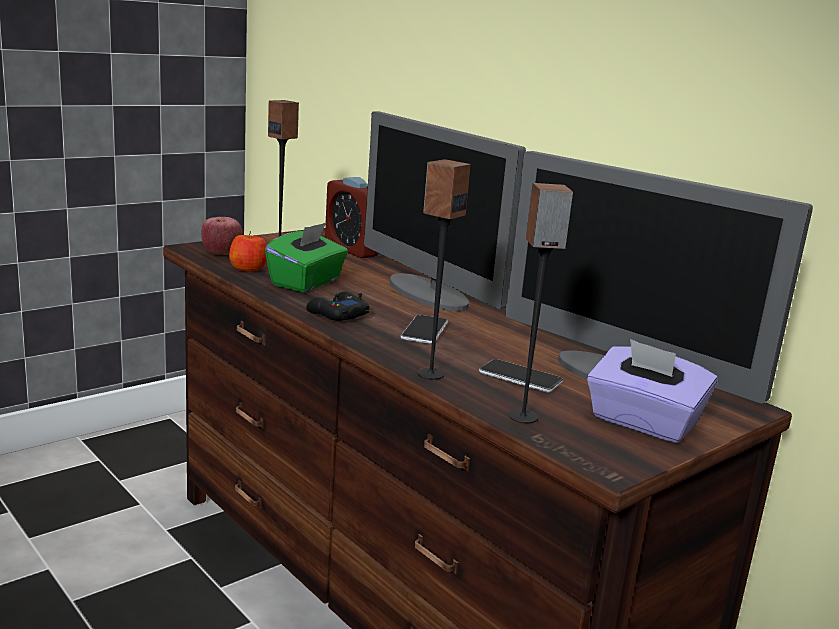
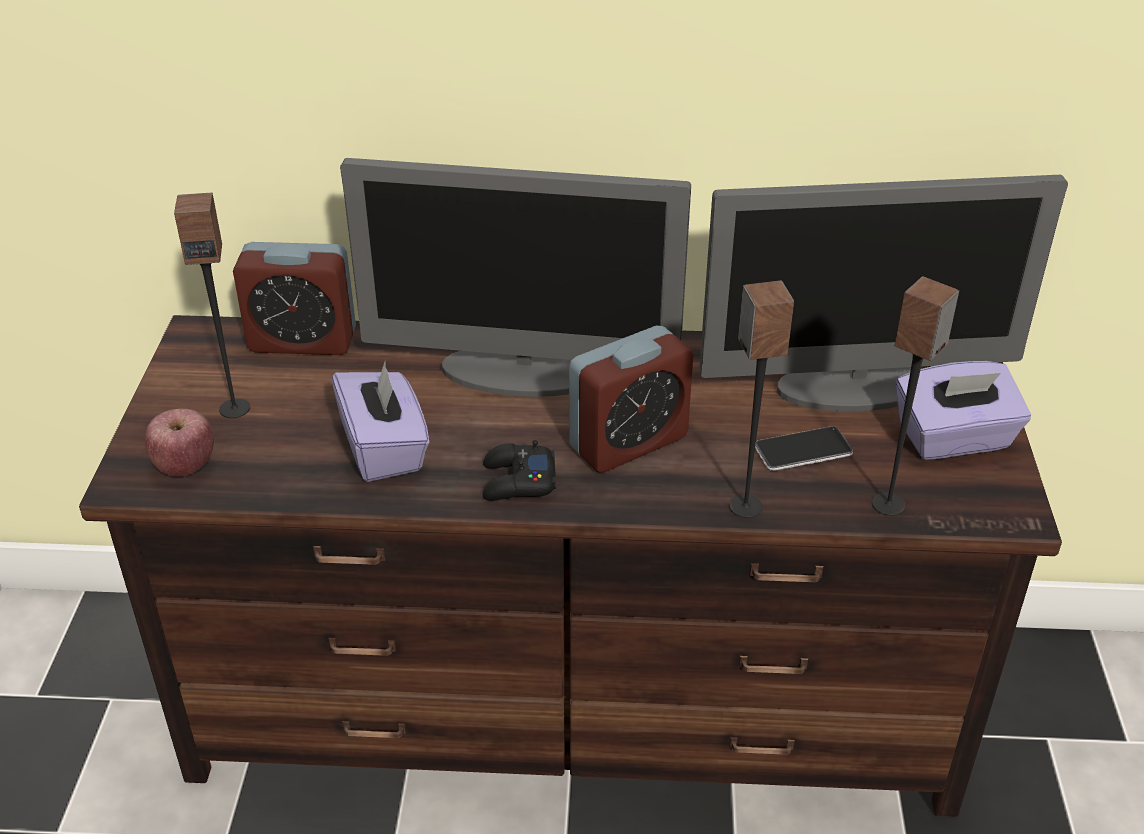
camera: 45 degrees left, 20 degrees up
(248, 269) = (278, 473): apple -> none
(306, 282) = (384, 449): green tissue box -> purple tissue box
(424, 331) = (628, 442): phone -> alarm clock

